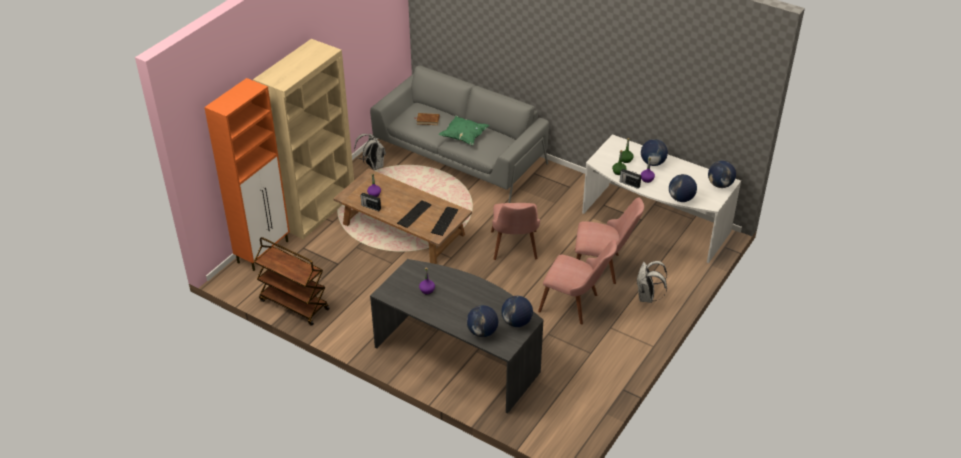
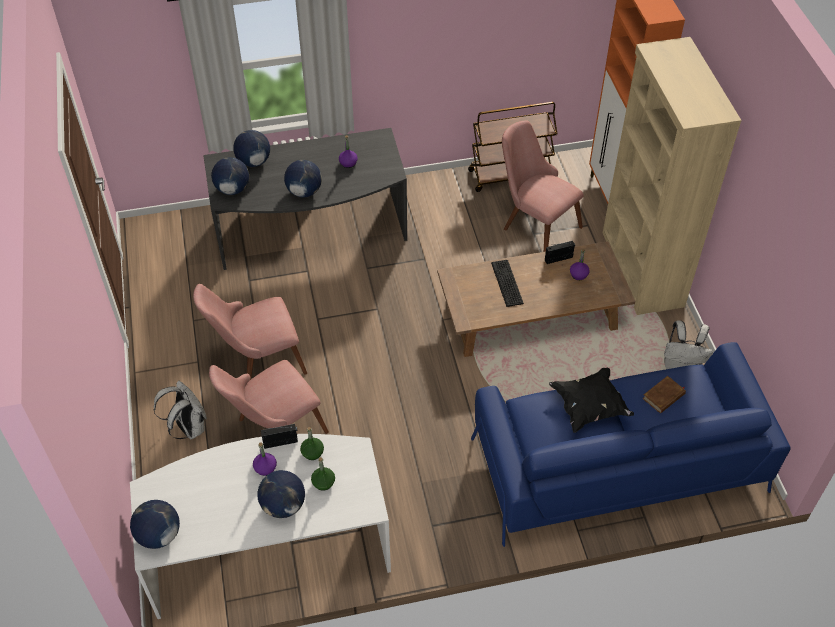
camera: 135 degrees right, 10 degrees up
(445, 221) = (466, 299): keyboard -> none
(459, 155) = (617, 464): grey sofa -> blue sofa
(464, 137) = (589, 407): green pillow -> black pillow
(515, 250) = (390, 379): pink chair -> pink chair (534, 223)
(681, 199) = (194, 467): globe -> globe (304, 191)

